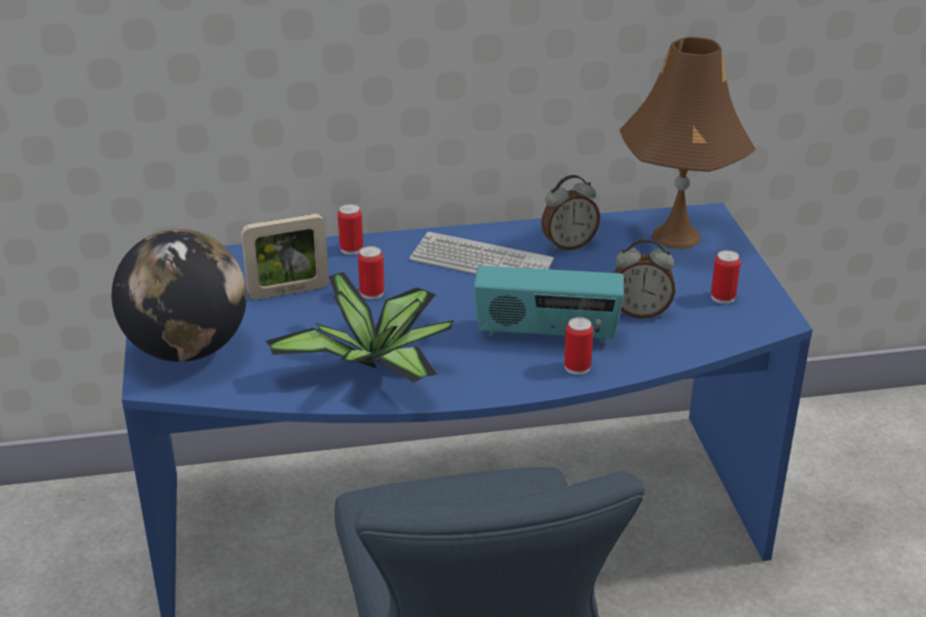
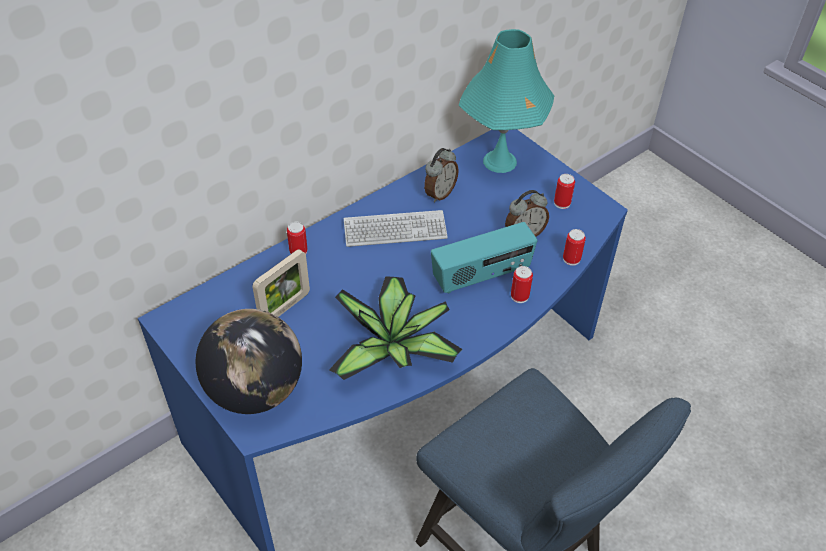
camera: 30 degrees left, 15 degrees up
(372, 293) = (344, 286): can -> can (571, 259)
(676, 236) = (499, 161): brown table lamp -> turquoise table lamp

